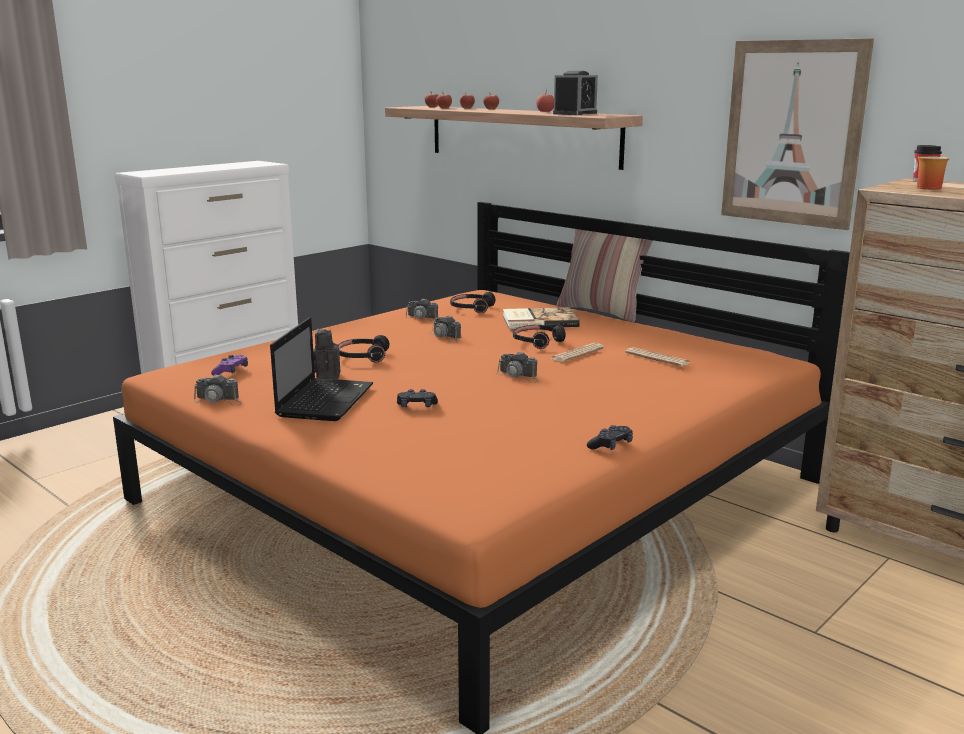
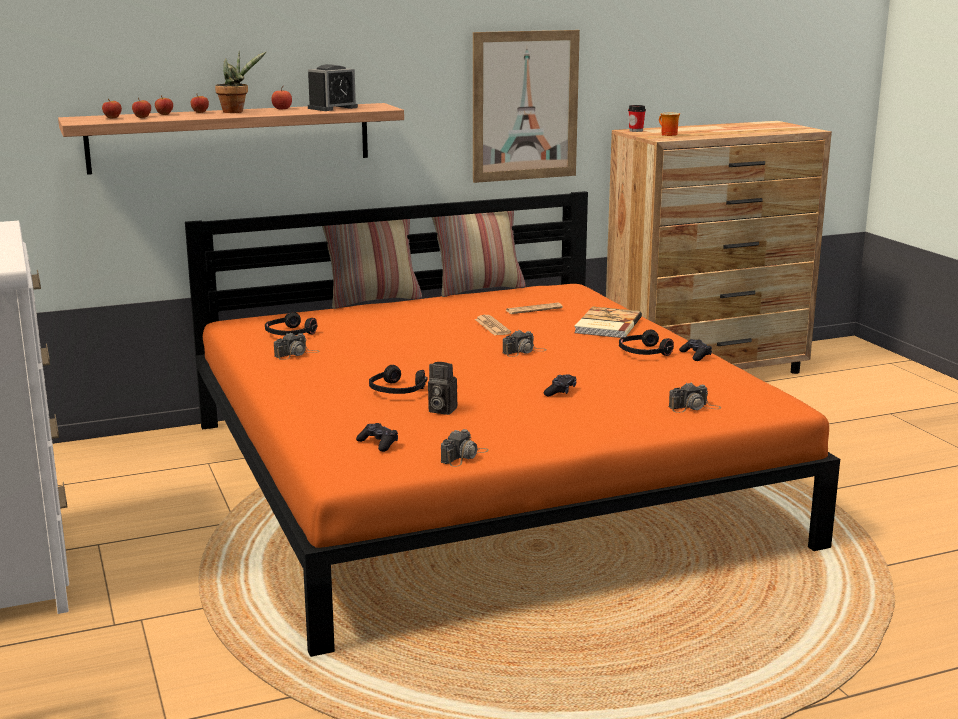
camera: 65 degrees left, 0 degrees up
(231, 371) = (378, 443): purple game controller -> black game controller
(325, 400) = (511, 418): laptop -> none
(445, 336) = (376, 356): camera -> camera (694, 407)
(508, 110) = (236, 111): none -> potted plant
(537, 342) = (437, 332): black headphones -> black headphones (644, 352)
(539, 321) = (373, 321): book -> book (606, 325)
(575, 113) = (332, 108): alarm clock -> alarm clock turned 75 degrees clockwise
(701, 333) = (478, 289): none -> pillow

